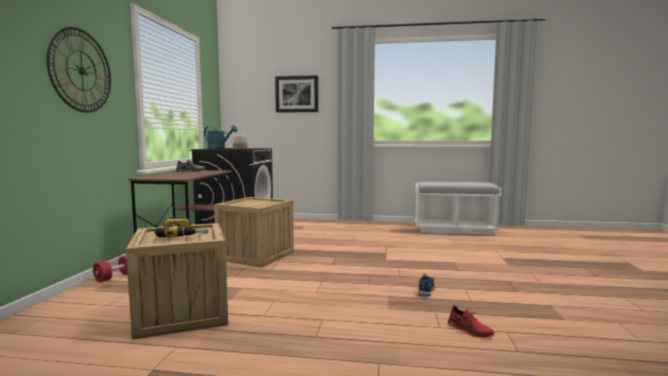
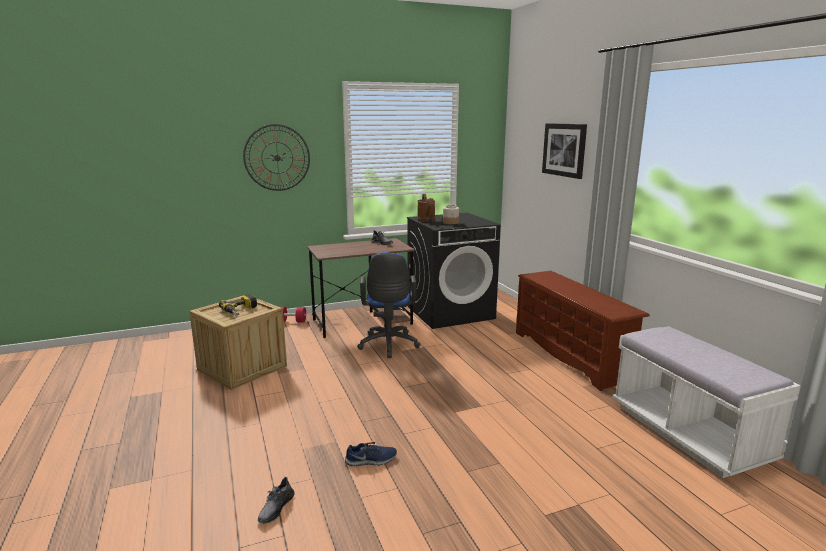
camera: 60 degrees right, 10 degrees up
(219, 149) = (427, 221): turquoise watering can -> brown watering can
(256, 256) = (388, 346): crate -> blue office chair
(352, 226) = (571, 355): none -> brown shoe rack
(469, 330) = (276, 508): red shoe -> grey shoe

